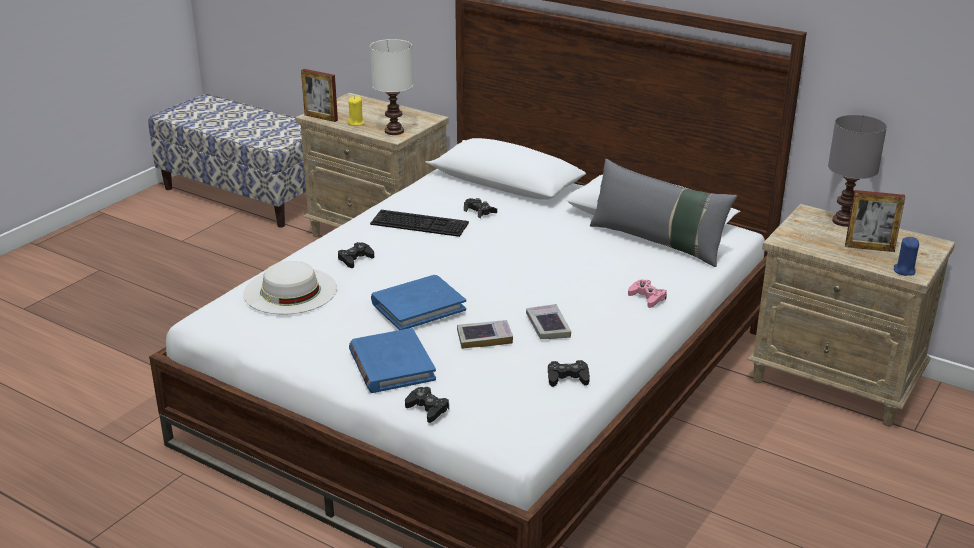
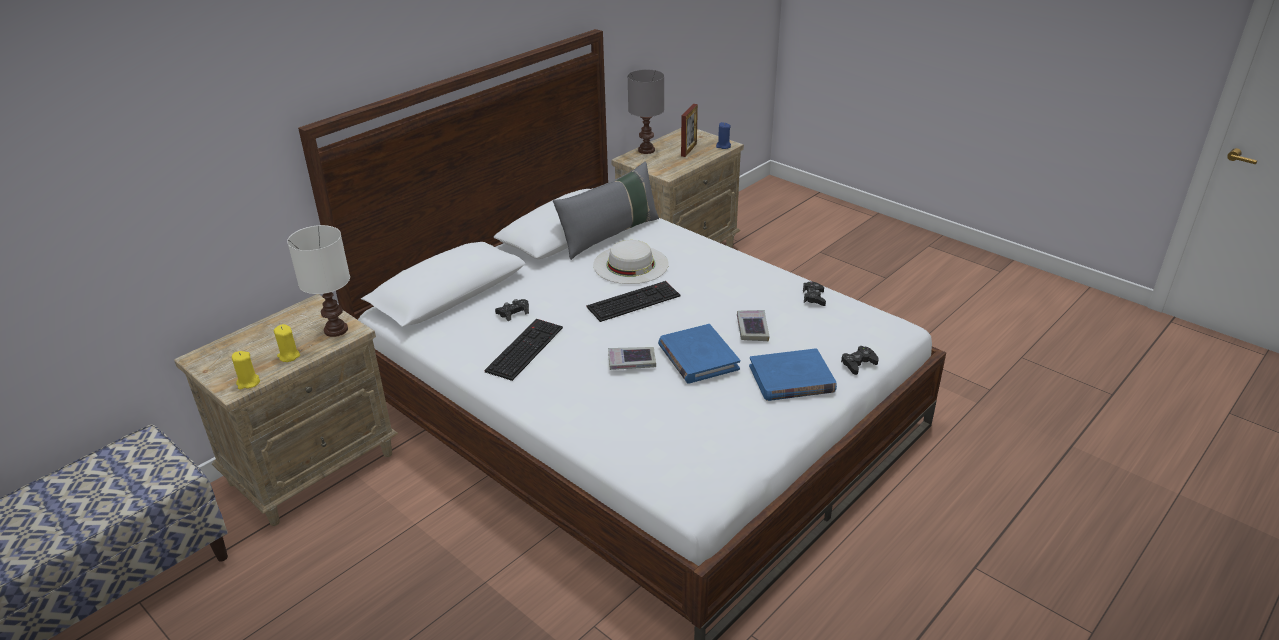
camera: 80 degrees left, 5 degrees up
(290, 291) = (653, 434): white hat -> white hat (631, 264)
(321, 117) = (248, 383): picture frame -> yellow candle
(355, 259) = (590, 392): black game controller -> none
(520, 266) = (634, 301): none -> keyboard
(548, 326) = (738, 297): book -> book (632, 362)
(647, 297) = (699, 251): pink game controller -> none

